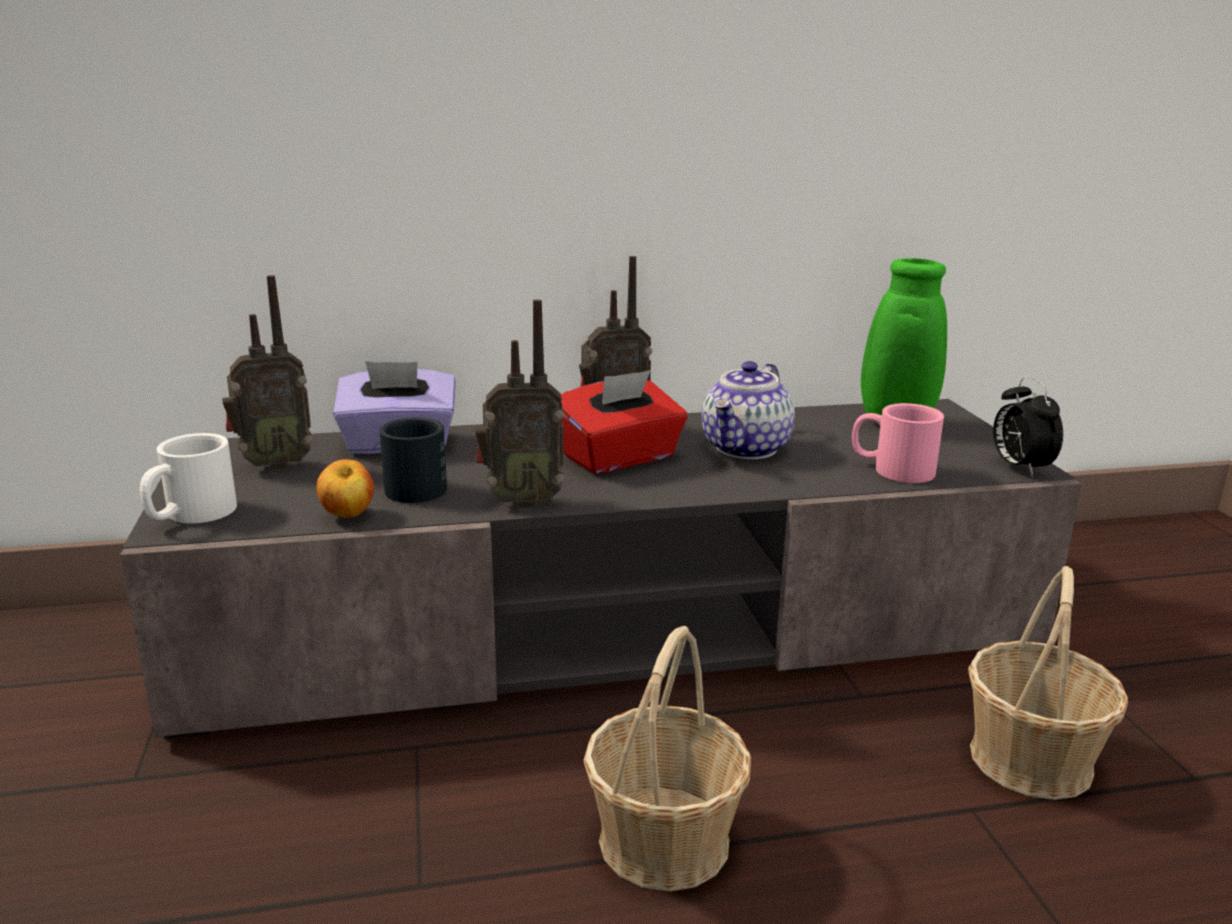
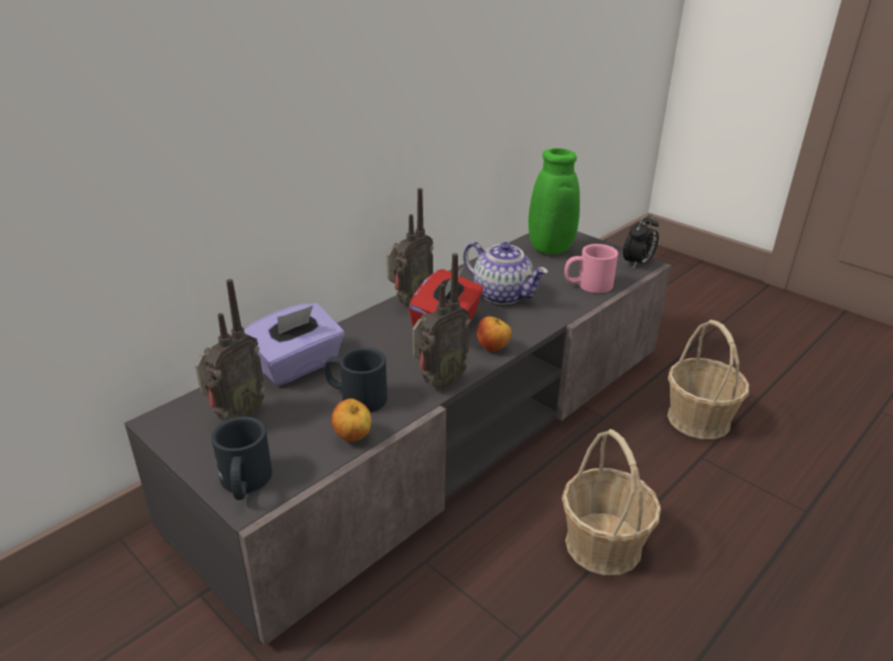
camera: 35 degrees left, 10 degrees up
(190, 515) = (245, 484): white mug -> black mug
(643, 492) = (493, 348): none -> apple
(746, 449) = (503, 295): teapot -> teapot turned 45 degrees counterclockwise
(1019, 467) = (637, 264): alarm clock -> alarm clock turned 90 degrees counterclockwise

